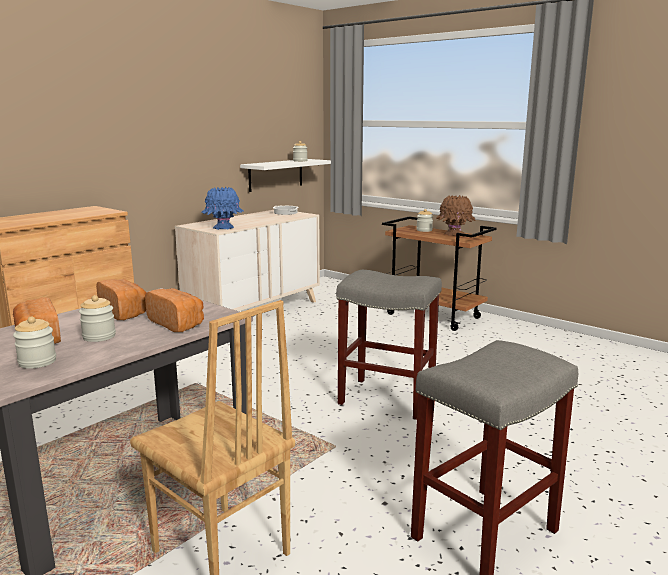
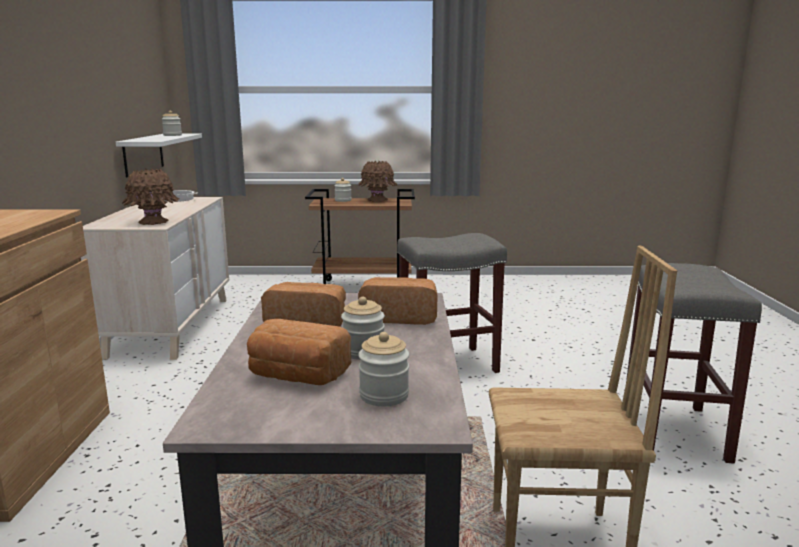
camera: 40 degrees left, 0 degrees up
(223, 227) = (153, 222): blue vase -> brown vase

